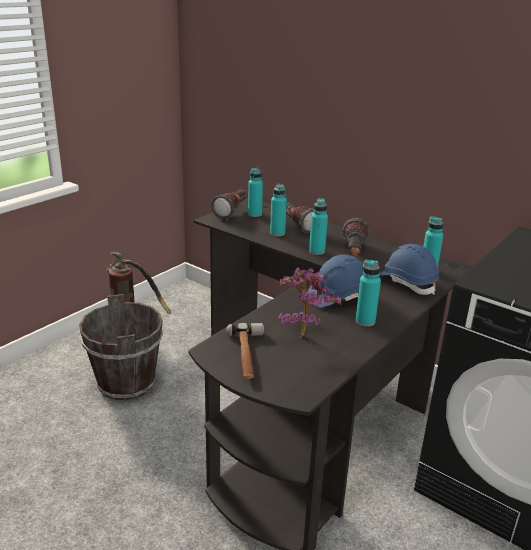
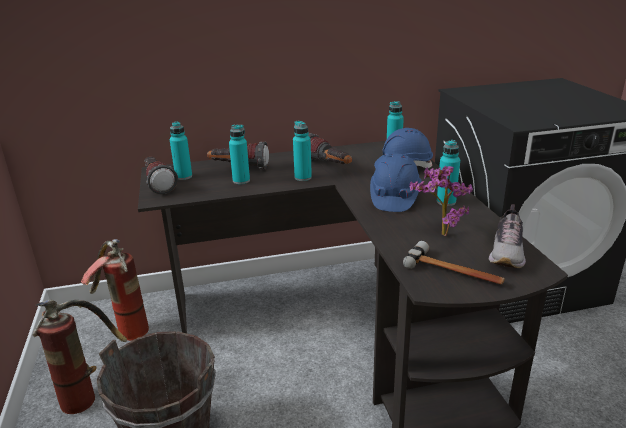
camera: 50 degrees left, 0 degrees up
(197, 312) = (123, 329): none -> fire extinguisher
(309, 373) = (507, 253): none -> shoe

